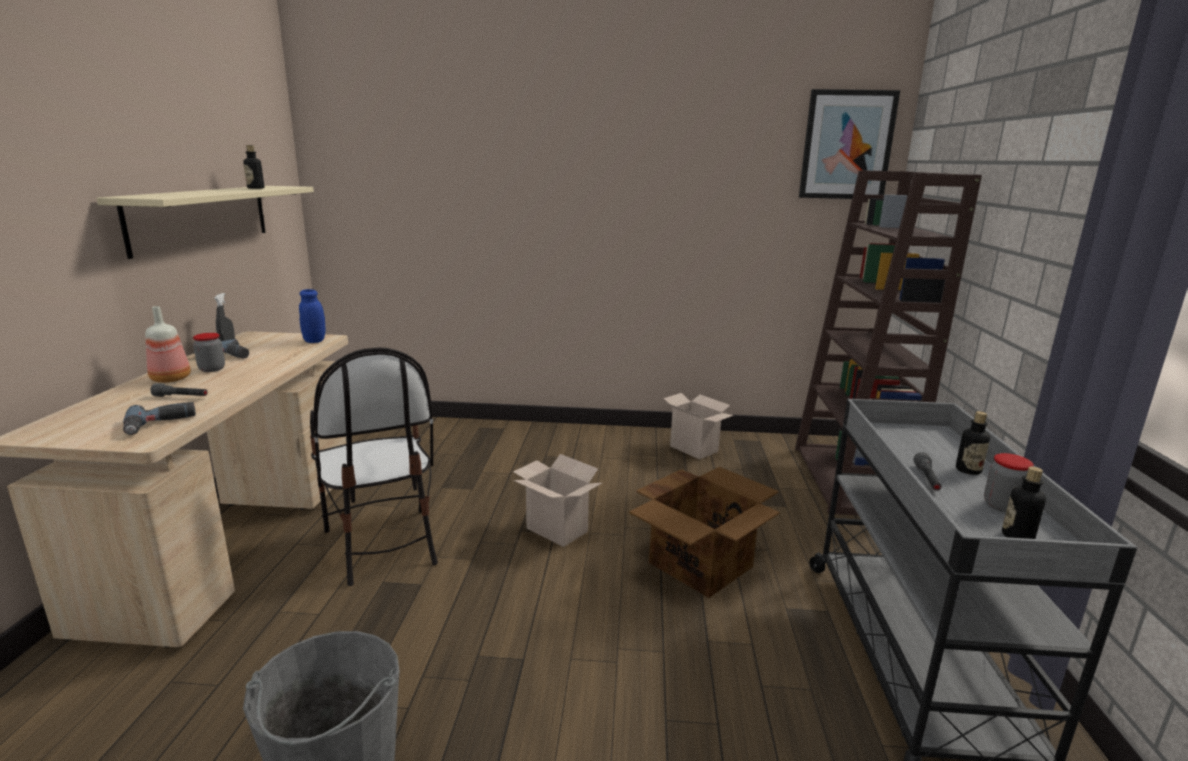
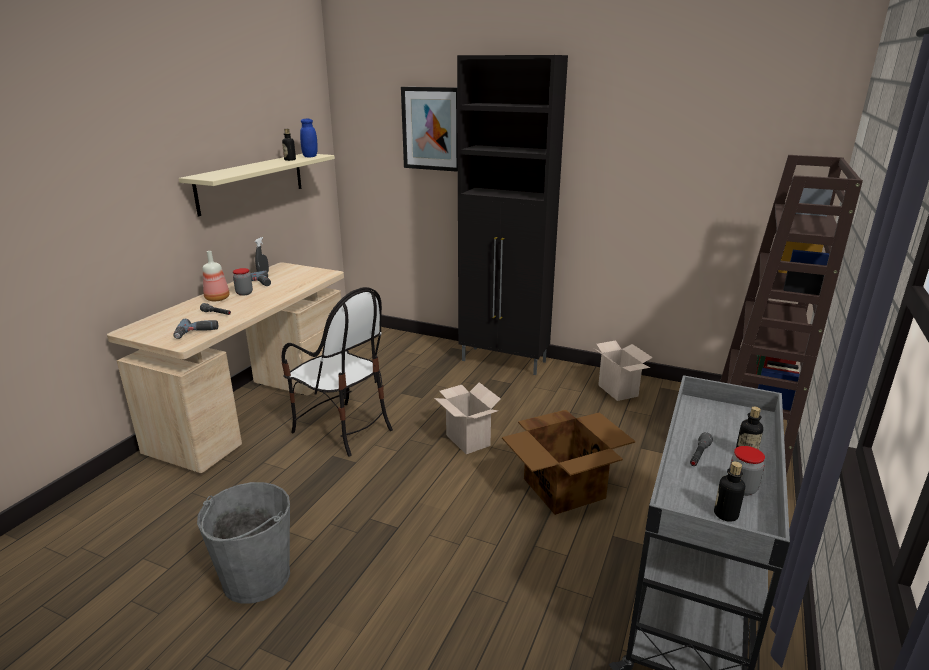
camera: 20 degrees right, 5 degrees up
(314, 341) = (319, 275): blue jar -> blue jar (310, 156)
(382, 544) = (342, 429): chair -> chair turned 45 degrees counterclockwise
(552, 434) = (504, 361): none -> black cabinet
(847, 145) = (789, 126): picture -> picture (432, 129)

